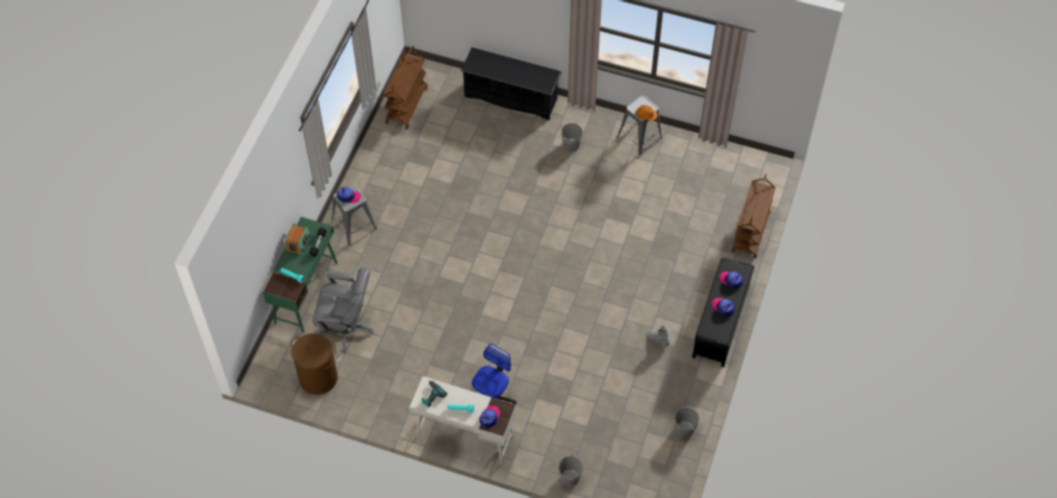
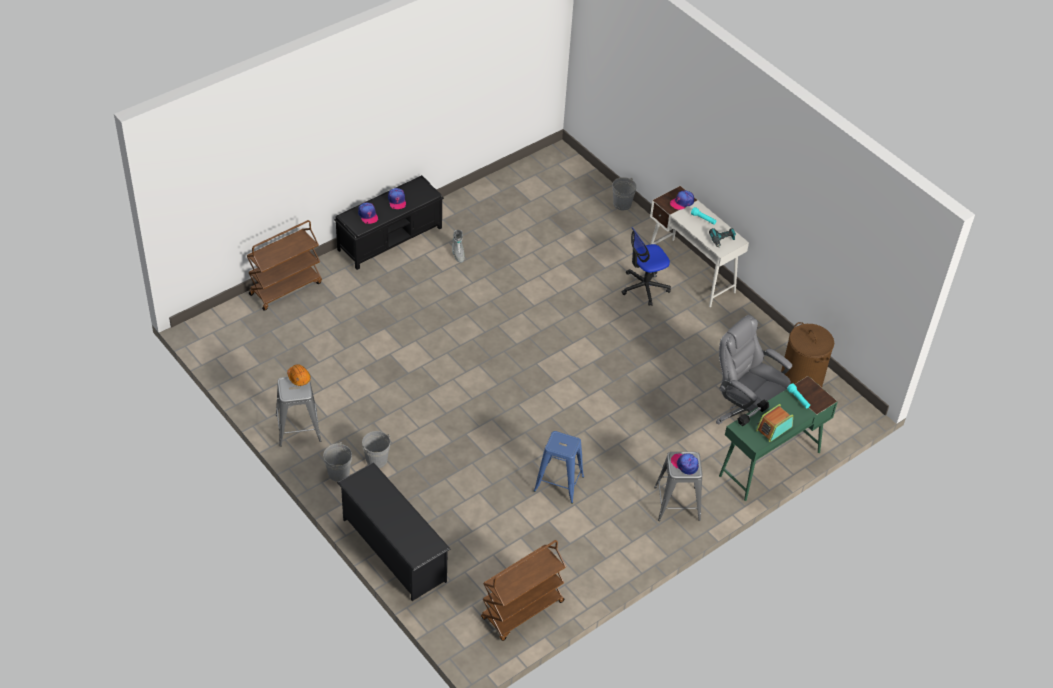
camera: 150 degrees left, 10 degrees down
(441, 195) = (559, 484): none -> blue stool
(684, 429) = (497, 187): grey bucket -> grey bucket (338, 473)

